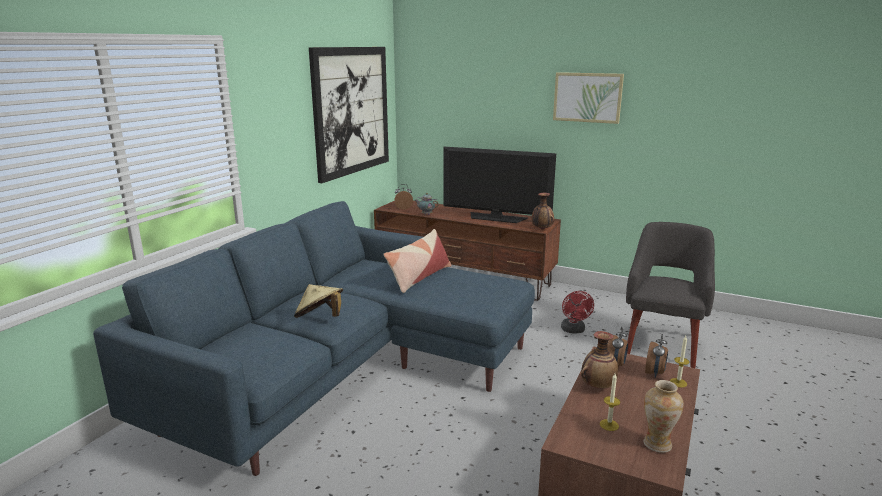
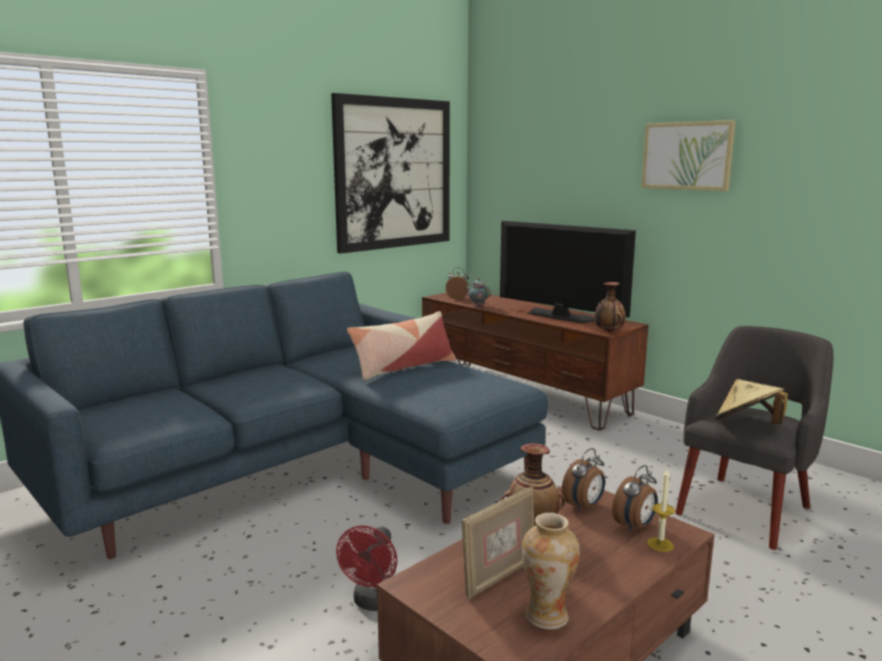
camera: 20 degrees right, 5 degrees down
(320, 318) = (244, 392): beige hat -> beige hat (747, 425)
(574, 330) = (622, 472): red fan -> red fan (374, 603)
(609, 425) = (499, 576): candle -> picture frame

